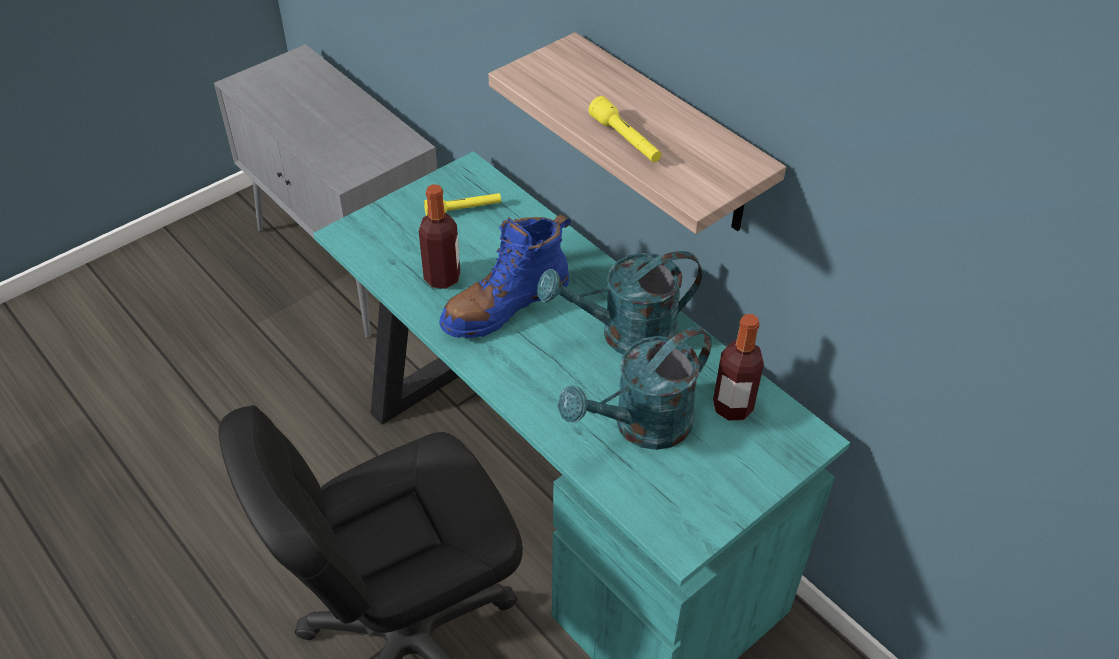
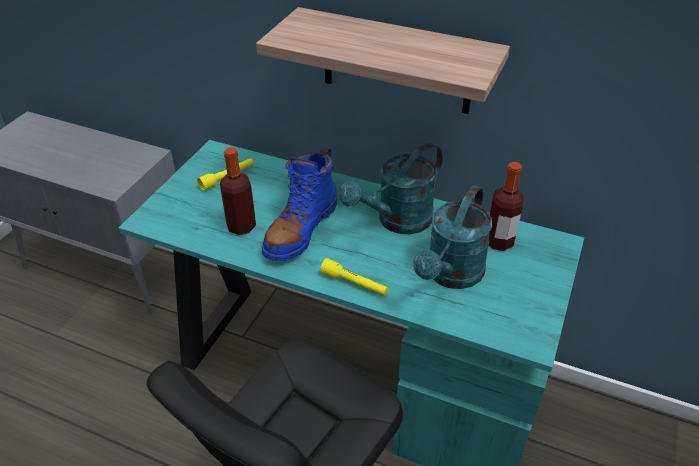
camera: 25 degrees left, 5 degrees down
(625, 140) = (392, 57): yellow flashlight -> yellow flashlight (354, 284)

